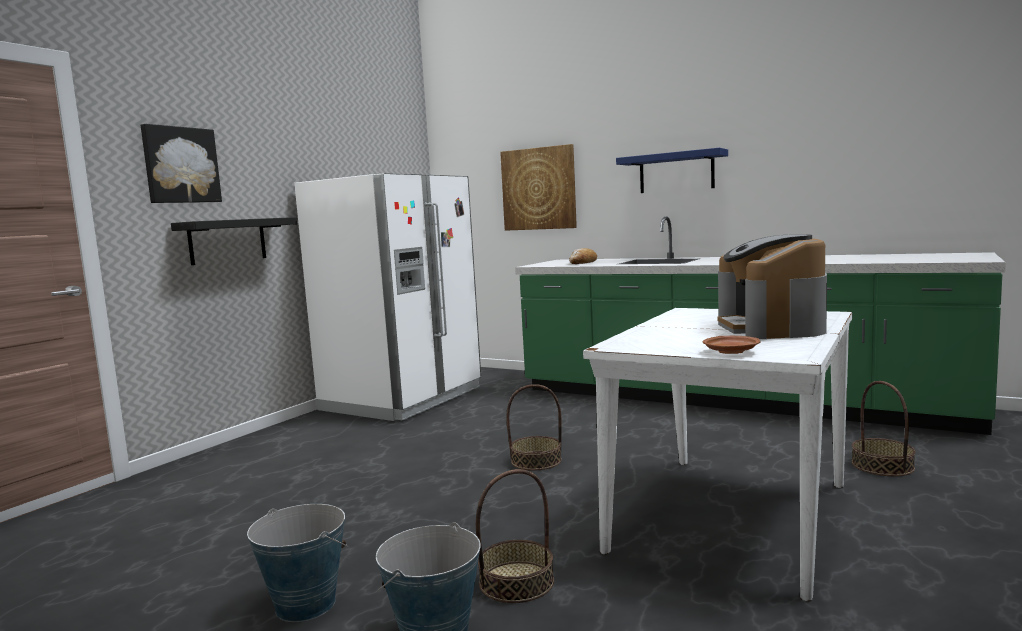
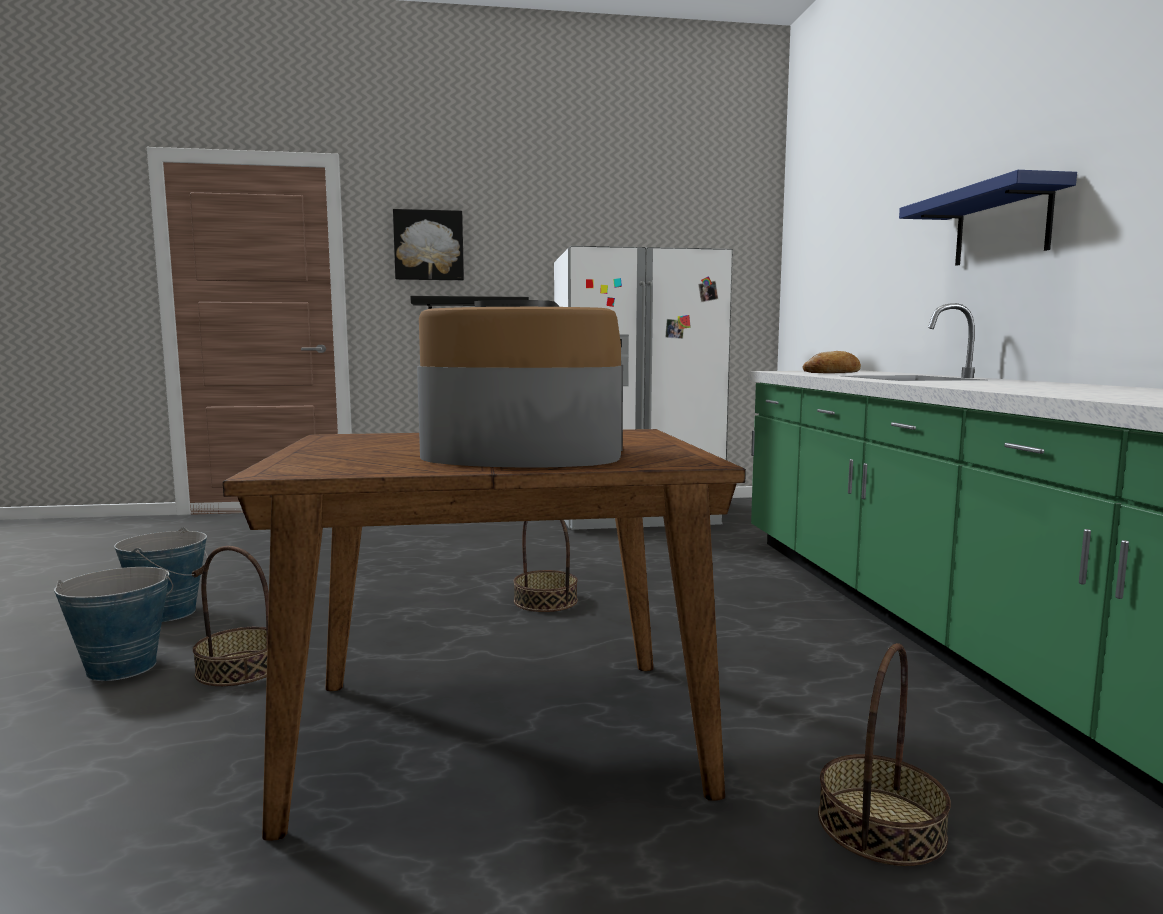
camera: 50 degrees right, 0 degrees up
(539, 189) = (858, 265): picture -> none
(731, 352) = (305, 457): brown plate -> none
(731, 517) = (494, 735): white dining table -> brown dining table
(771, 327) = (521, 455): coffee machine -> coffee machine turned 45 degrees clockwise

